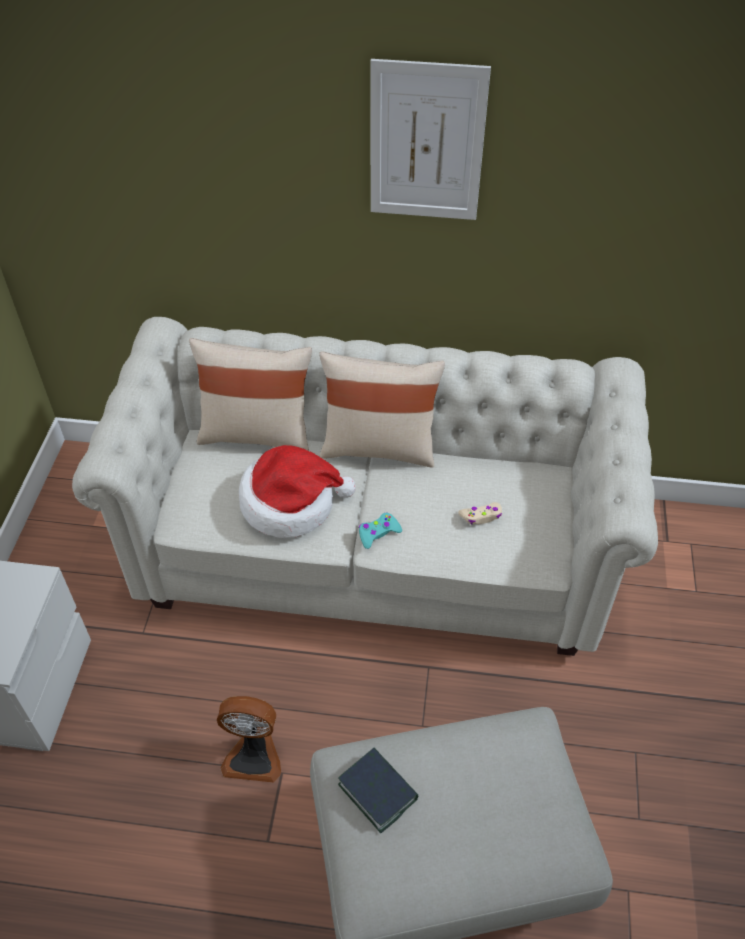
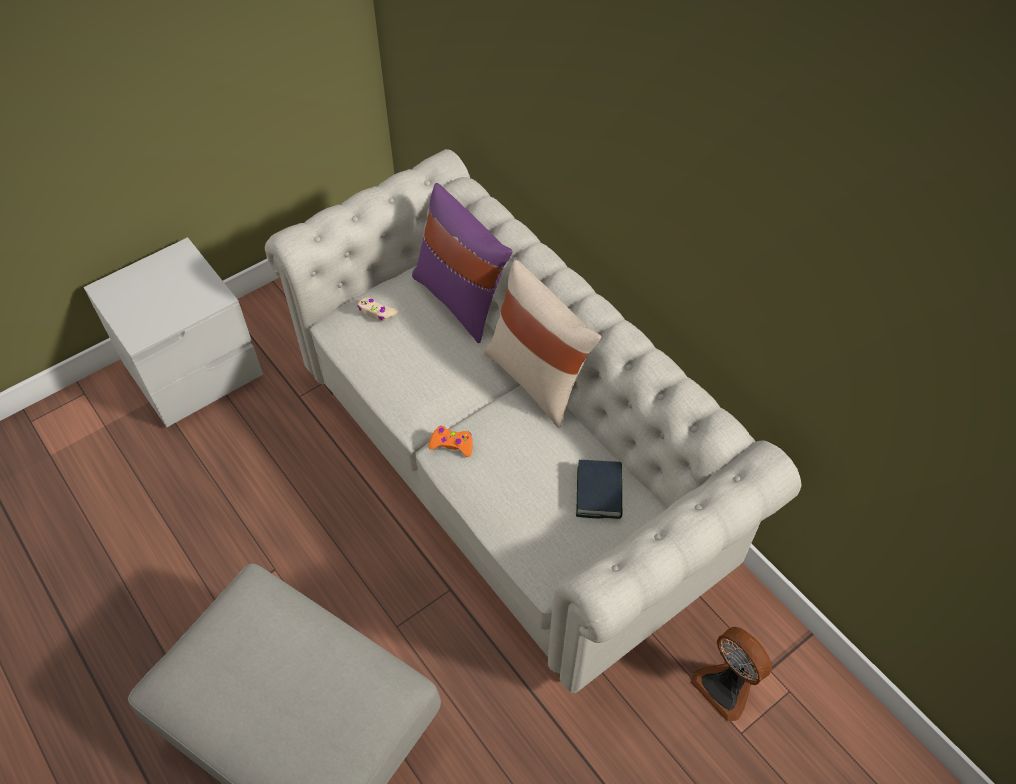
camera: 45 degrees right, 5 degrees up
(254, 755) = (271, 541): fan -> fan (726, 686)
(257, 434) = (461, 299): beige pillow -> purple pillow
(291, 503) = (419, 371): hat -> none
(377, 792) = (245, 625): book -> book (599, 492)
(378, 533) = (452, 444): turquoise game controller -> orange game controller
(426, 143) = (660, 116): picture -> none
(481, 516) = (542, 496): beige game controller -> beige game controller (377, 312)

